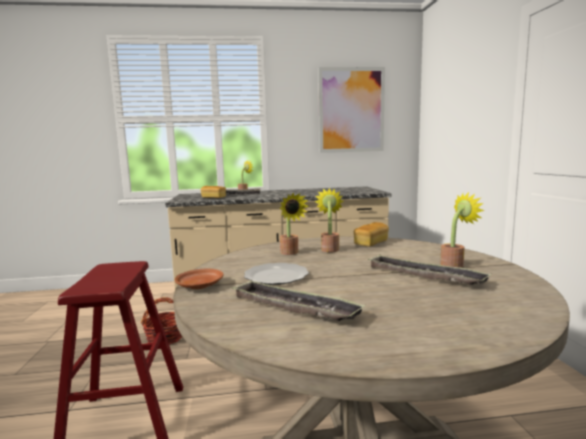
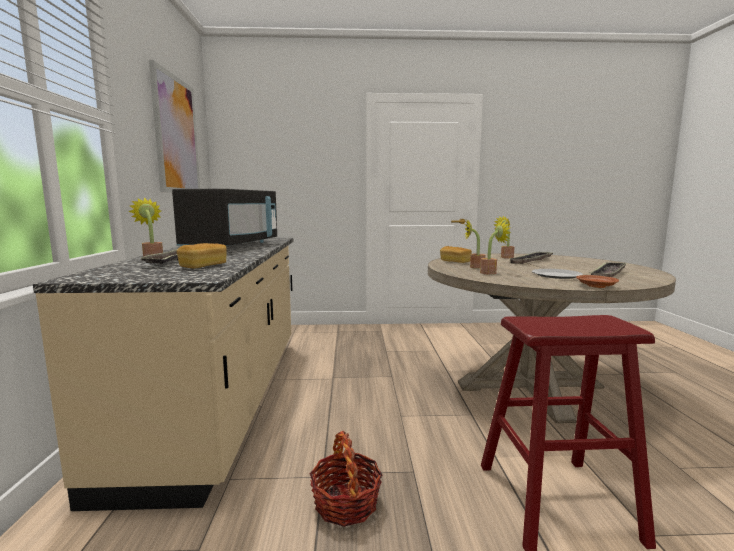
camera: 85 degrees left, 0 degrees up
(309, 192) = (232, 246): none -> black microwave

